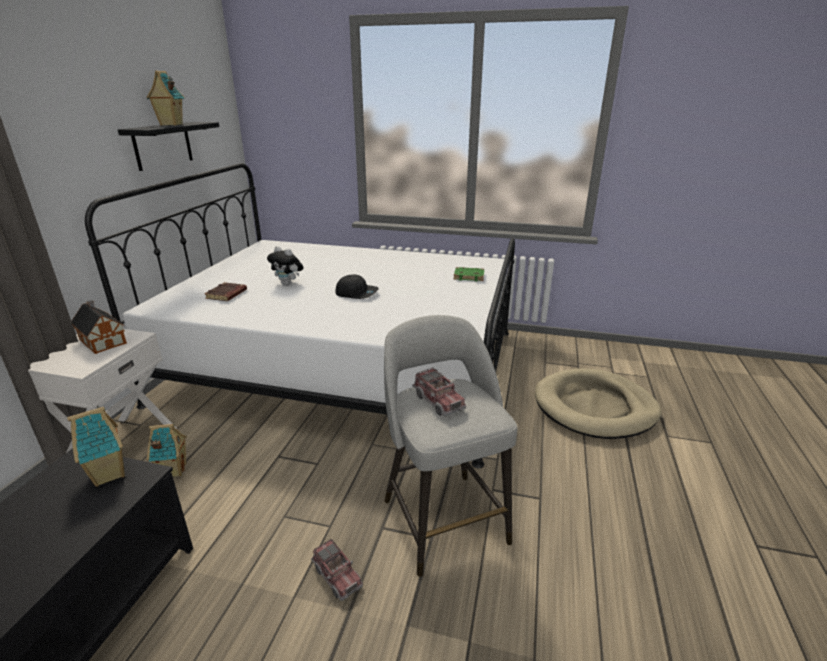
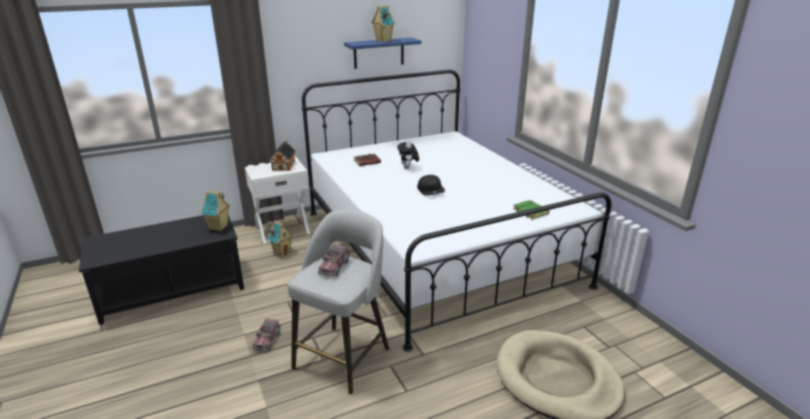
camera: 50 degrees right, 0 degrees up
(163, 145) = (379, 53): black shelf -> blue shelf

